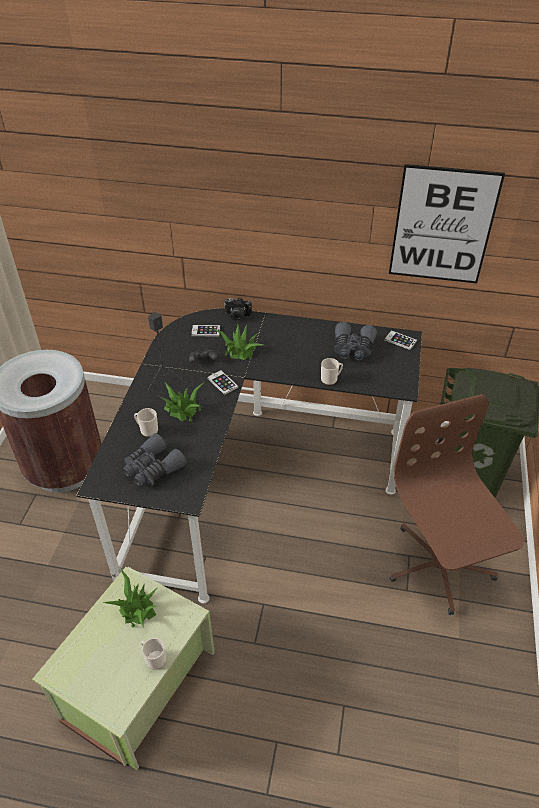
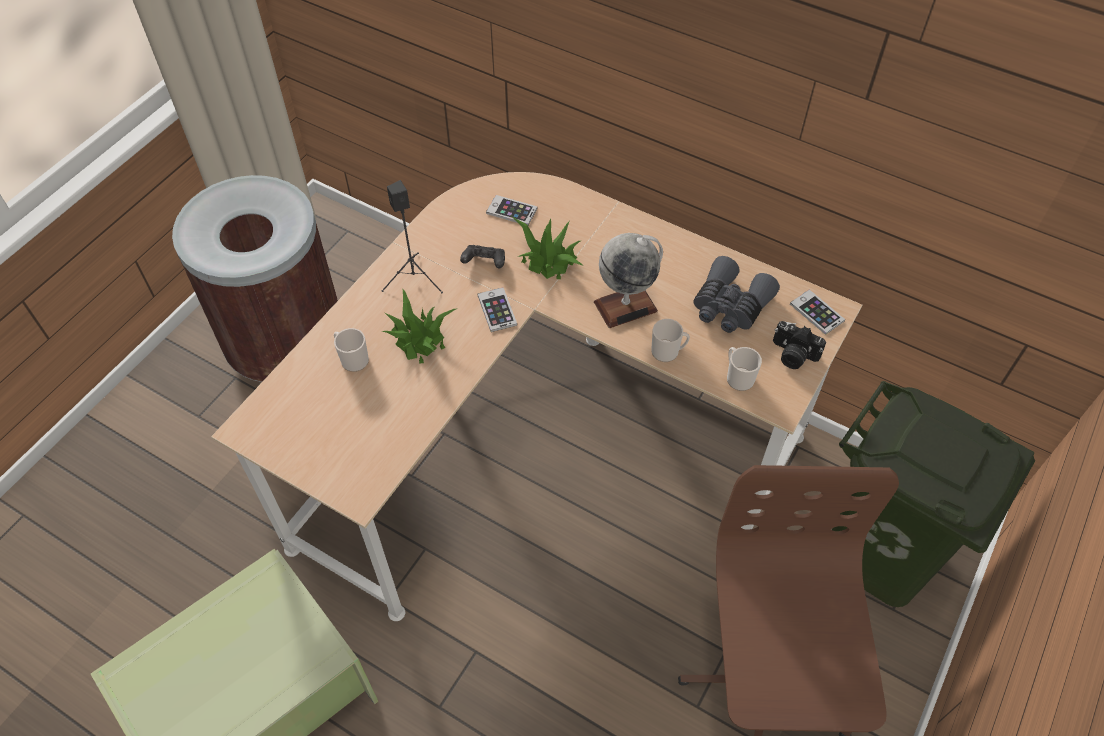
camera: 20 degrees right, 10 degrees up
(136, 607) = (263, 617): potted plant -> none
(152, 468) = (332, 426): grey binoculars -> none
(154, 658) = (254, 704): mug -> mug (738, 377)
(237, 316) = (571, 196): camera -> camera (792, 355)
(249, 476) = (538, 441): black desk -> beige desk
(296, 362) = (625, 306): none -> globe
(442, 226) = (928, 147): picture -> none

